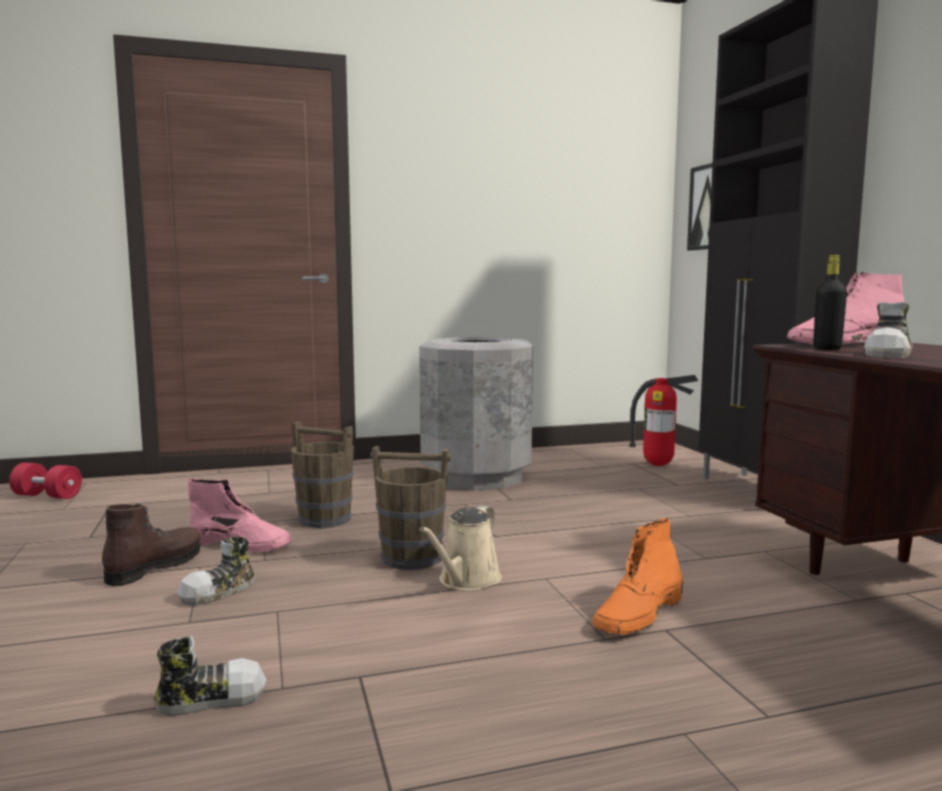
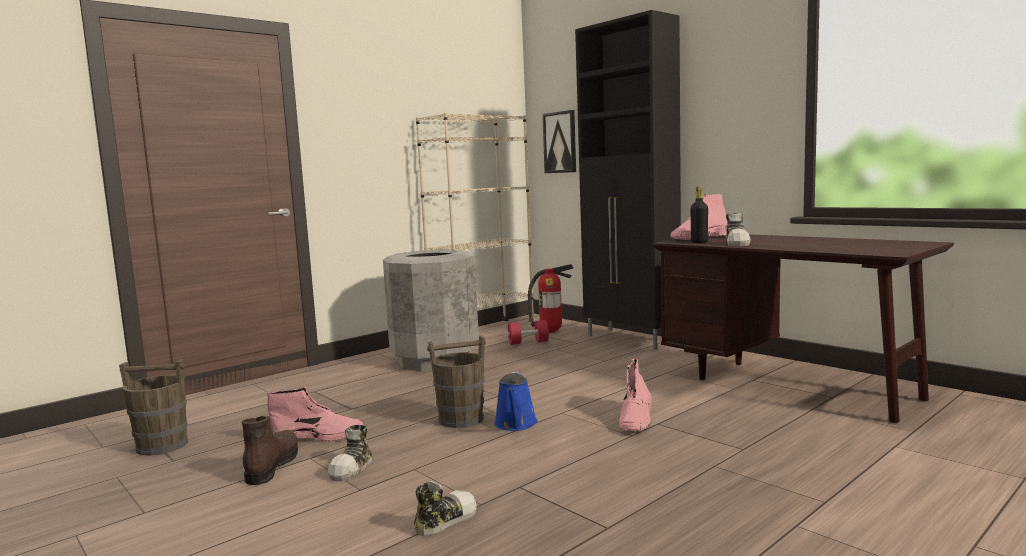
camera: 25 degrees left, 0 degrees up
(47, 496) = (64, 441): red dumbbell -> red dumbbell (528, 342)
(325, 519) = (360, 409): brown bucket -> brown bucket (163, 445)
(466, 581) = (515, 424): beige watering can -> blue watering can
(573, 452) = (483, 332): none -> beige bookcase
(639, 615) = (636, 420): orange boot -> pink boot

